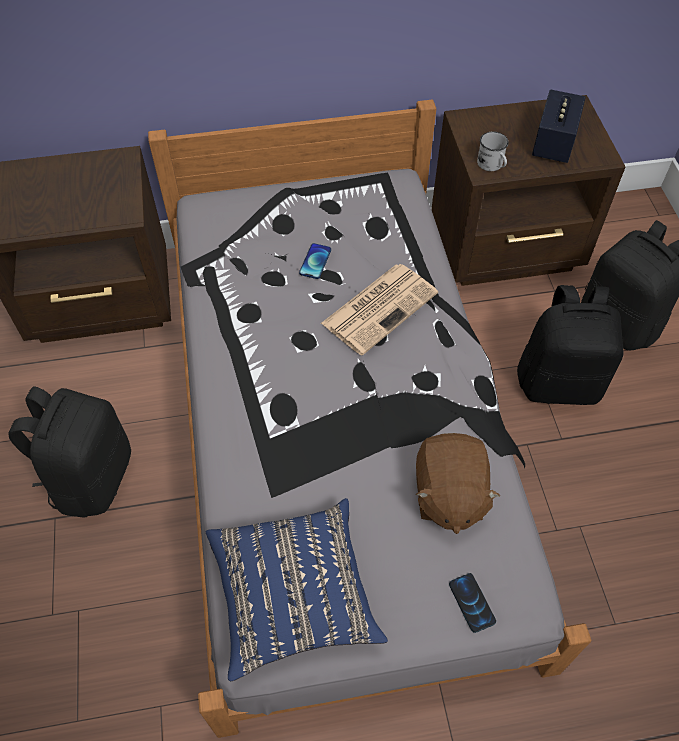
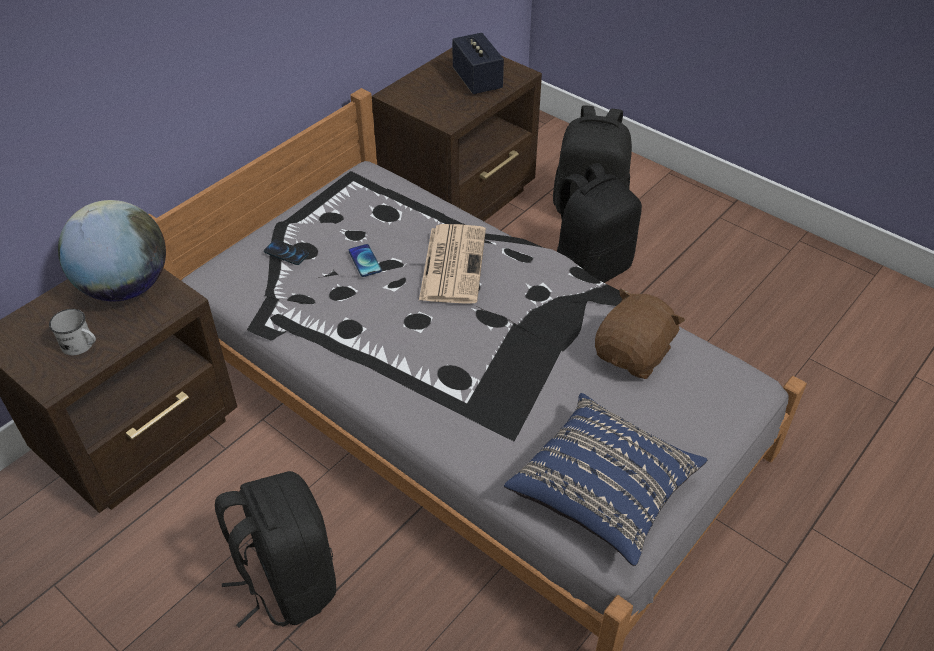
camera: 40 degrees left, 10 degrees down
(103, 182) = (125, 287): none -> globe
(448, 494) = (633, 354): brown plush toy -> brown plush toy turned 105 degrees counterclockwise
(471, 603) = (720, 409): phone -> phone (286, 253)
(492, 165) = (450, 115): white mug -> white mug (81, 346)

